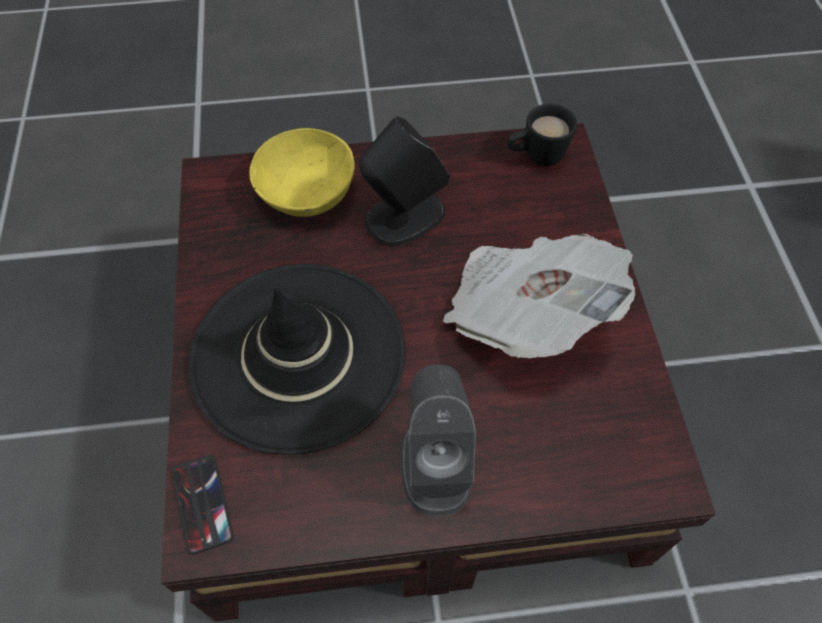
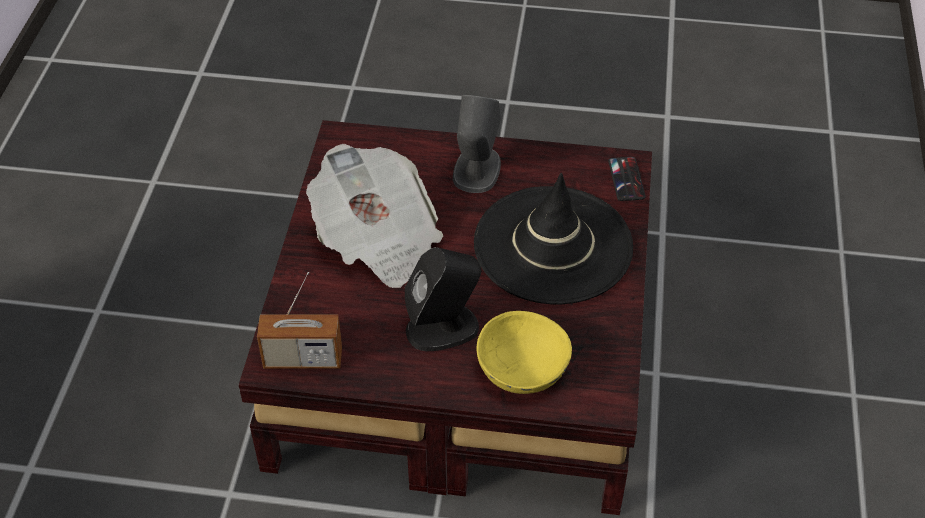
camera: 165 degrees left, 10 degrees down
(535, 156) = (303, 359): black mug -> radio

